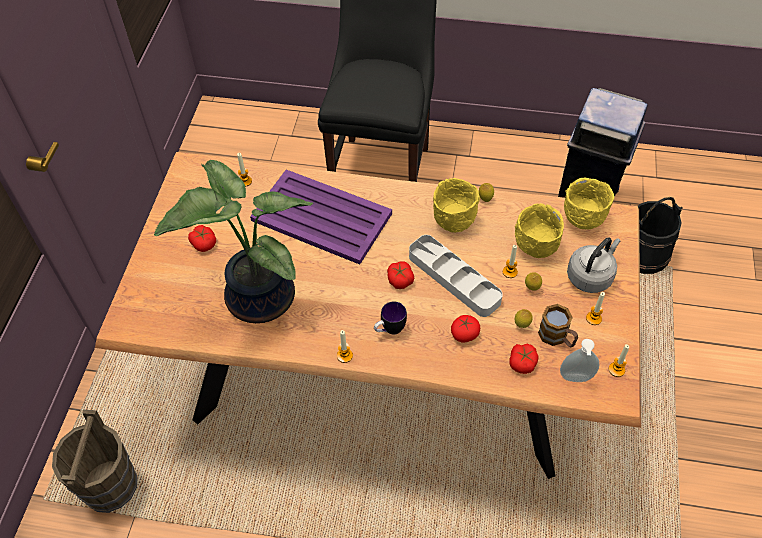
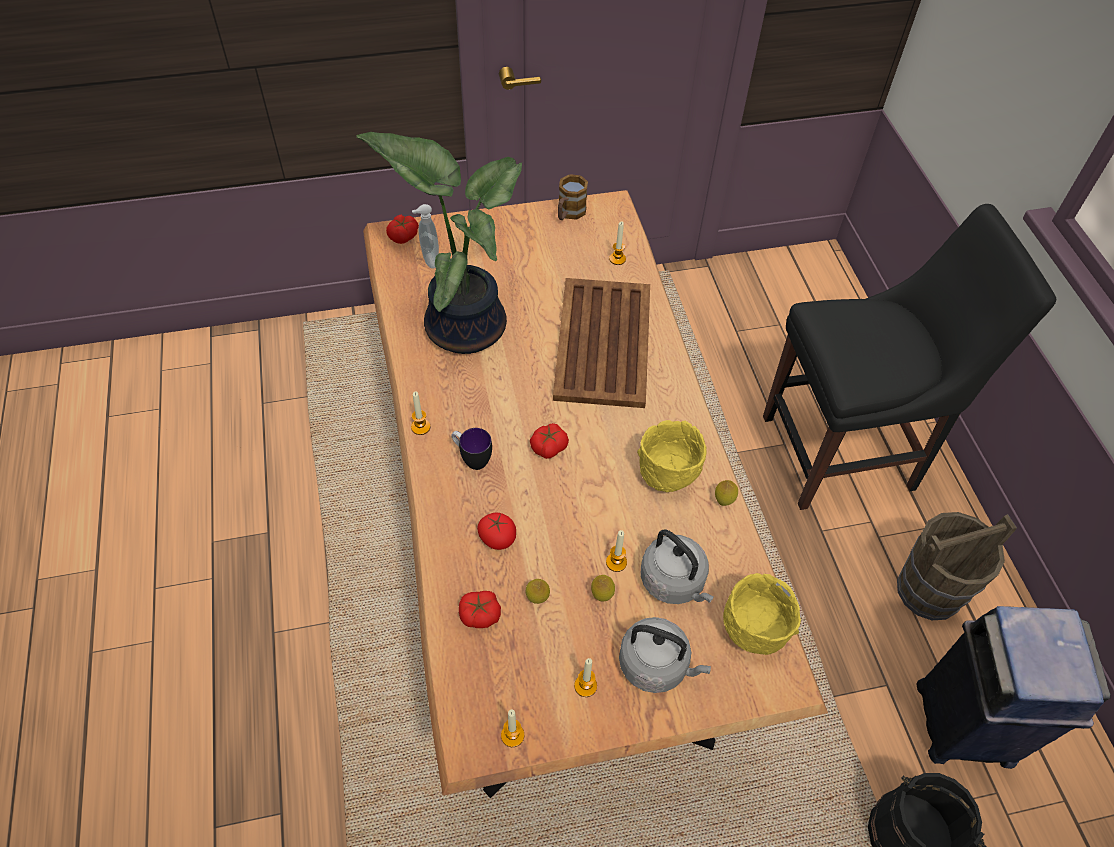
camera: 65 degrees right, 0 degrees up
(110, 485) = (332, 364): brown bucket -> brown bucket (930, 590)
(204, 243) = (516, 257): tomato -> tomato (403, 236)
(322, 218) = (602, 344): purple tray -> brown tray
(454, 278) = (576, 502): grey tray -> none
(535, 246) = (674, 582): yellow bowl -> grey kettle
(557, 337) = (535, 646): mug -> mug (569, 213)
(576, 379) = (478, 686): soap dispenser -> soap dispenser (429, 260)

